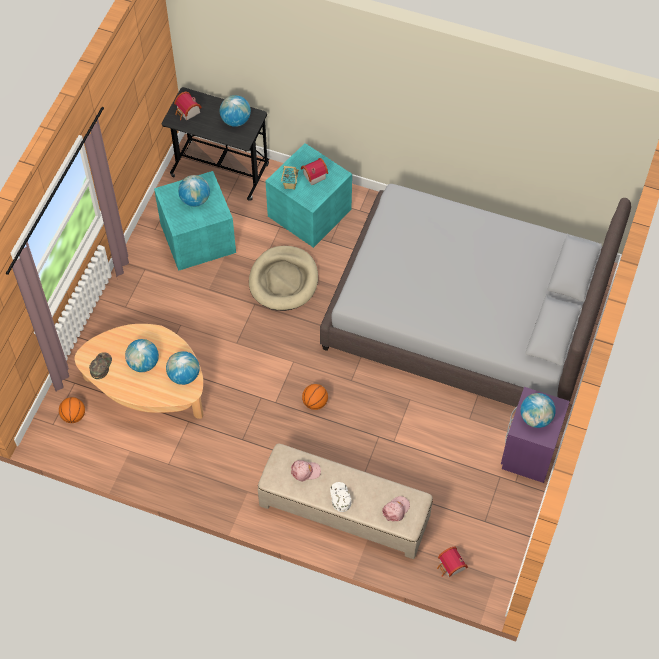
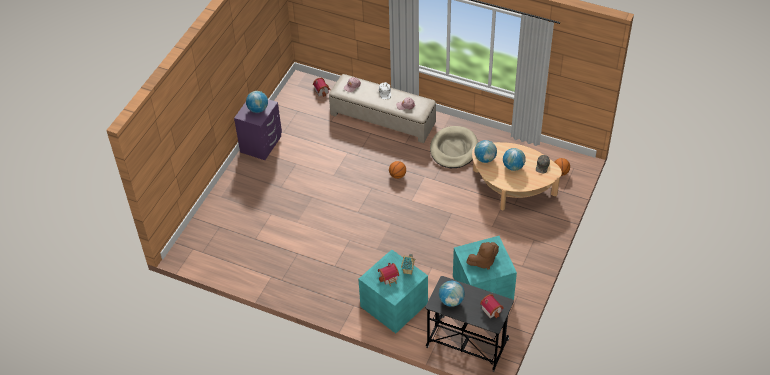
camera: 175 degrees left, 10 degrees down
(195, 200) = (483, 262): globe -> brown plush toy
(283, 280) = (416, 254): beige dog bed -> beige dog bed (454, 149)
(466, 318) = (285, 224): grey bed -> none

